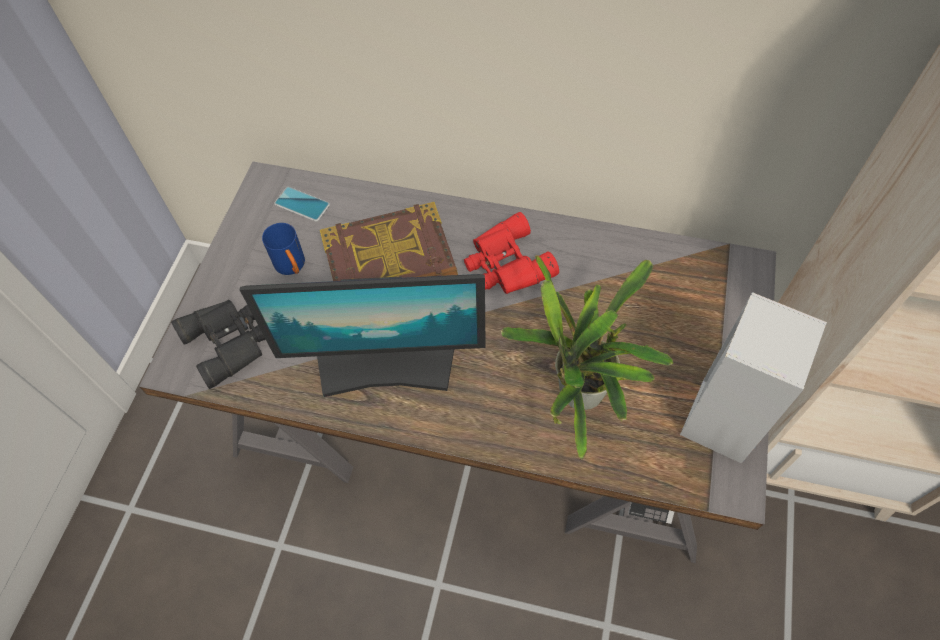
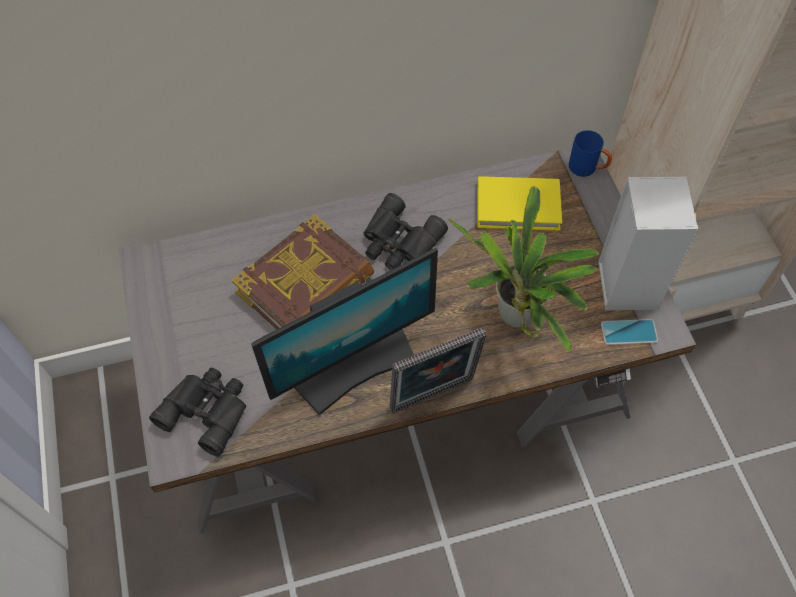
camera: 30 degrees left, 0 degrees up
(292, 267) = (220, 324): blue mug -> blue mug (587, 168)
(302, 204) = (192, 267): phone -> phone (629, 332)
(441, 436) = (434, 398): none -> picture frame
(505, 265) = (399, 241): red binoculars -> black binoculars
(650, 282) = (518, 206): none -> yellow book

